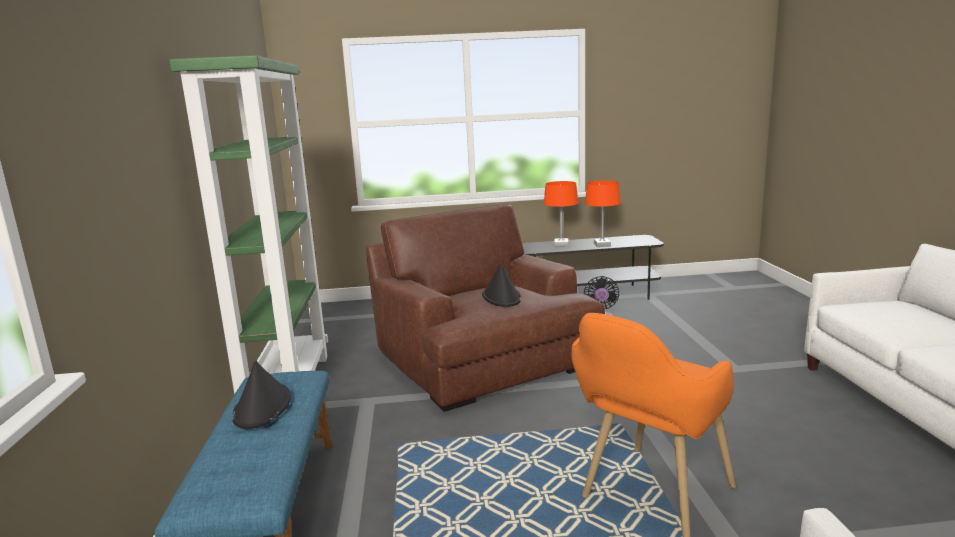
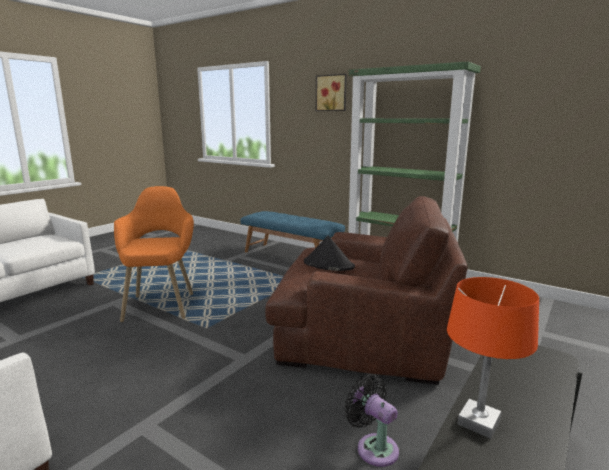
camera: 130 degrees right, 0 degrees up
(128, 99) = (331, 93): none -> picture
(262, 407) = (302, 219): black hat -> none
(561, 244) = (526, 388): orange table lamp -> none

